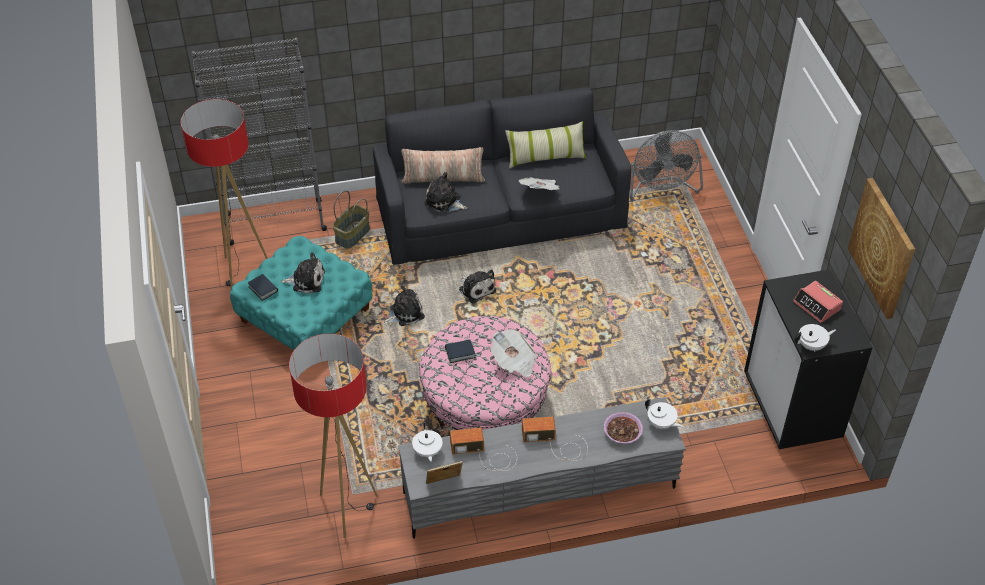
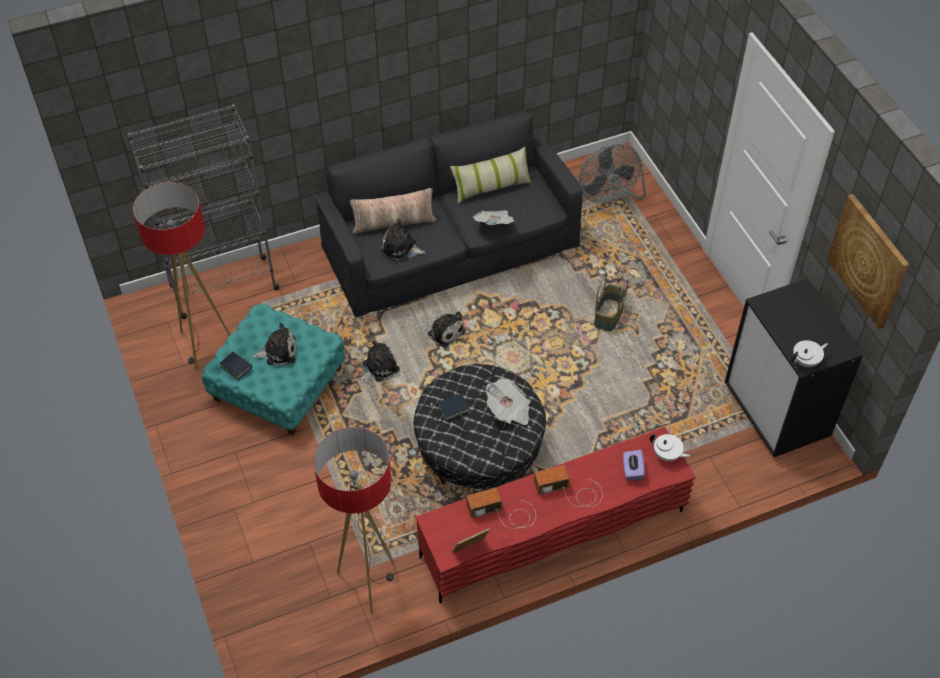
camera: 10 degrees left, 5 degrees up
(353, 235) = (307, 291): basket -> basket (609, 316)
(427, 452) = (446, 519): white teapot -> none
(485, 401) = (479, 449): pink ottoman -> black ottoman
(539, 492) = (552, 536): grey tv stand -> red tv stand
(622, 433) = (632, 470): bowl -> purple tissue box
(817, 306) = (802, 319): alarm clock -> none

